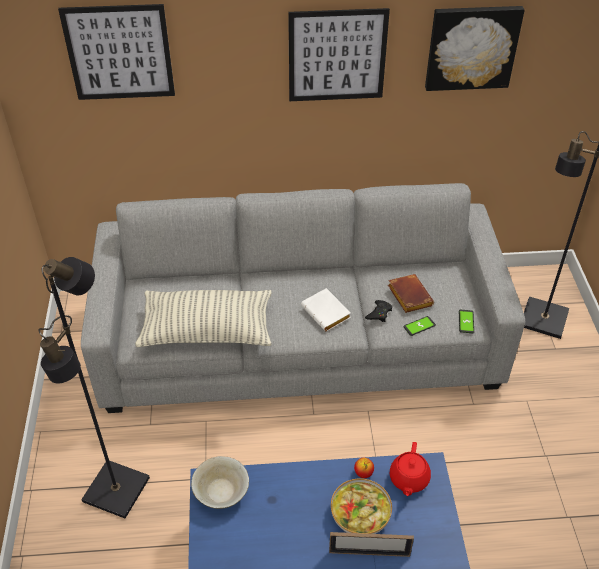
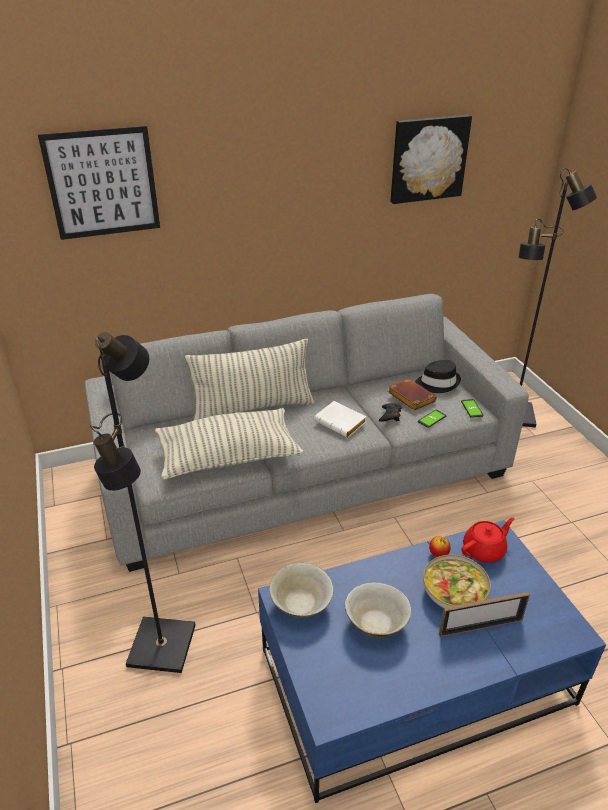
camera: 15 degrees left, 10 degrees down
(250, 277) = (253, 408): none -> pillow
(279, 526) = (376, 623): none -> beige bowl
(337, 55) = (312, 174): picture -> none
(408, 479) = (484, 550): red teapot -> red teapot turned 120 degrees counterclockwise
(446, 283) = (438, 383): none -> black hat

